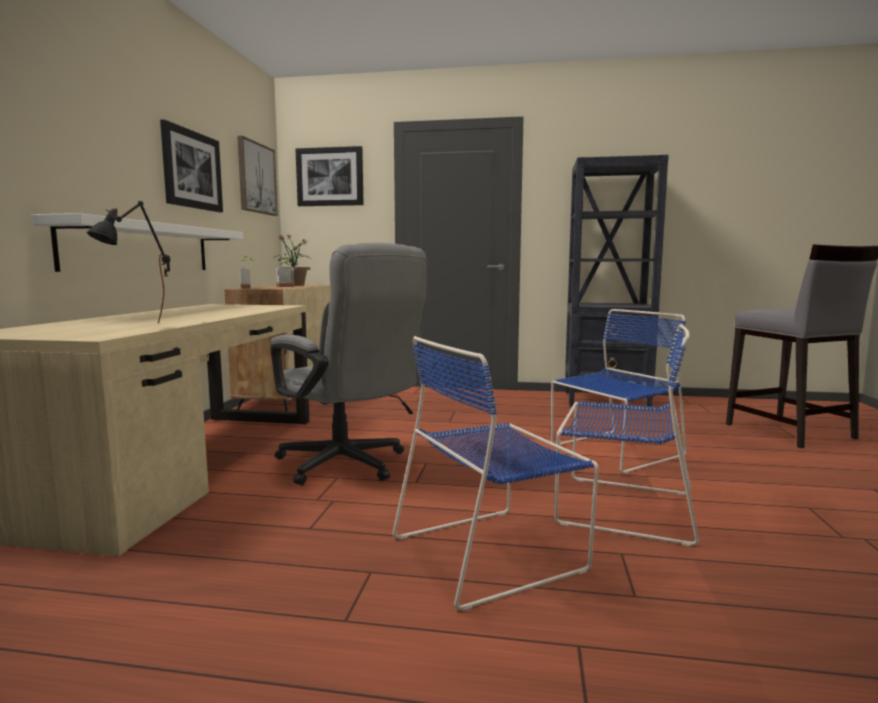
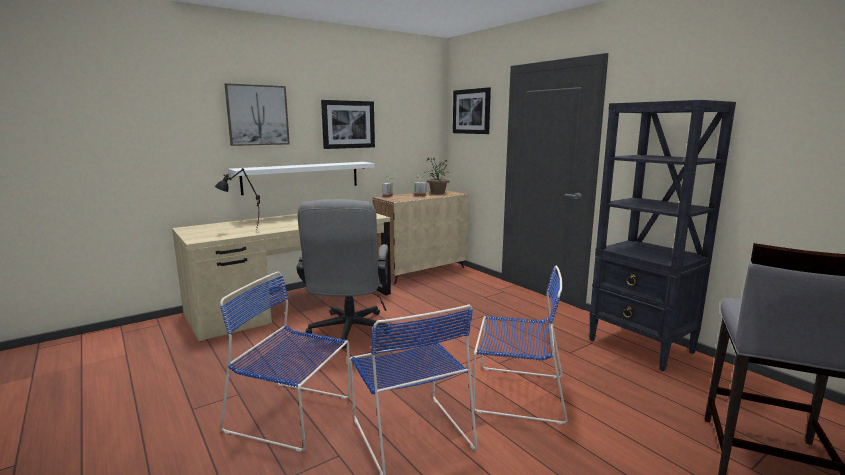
camera: 45 degrees right, 5 degrees up
(256, 178) = (417, 117): picture -> picture (257, 115)

